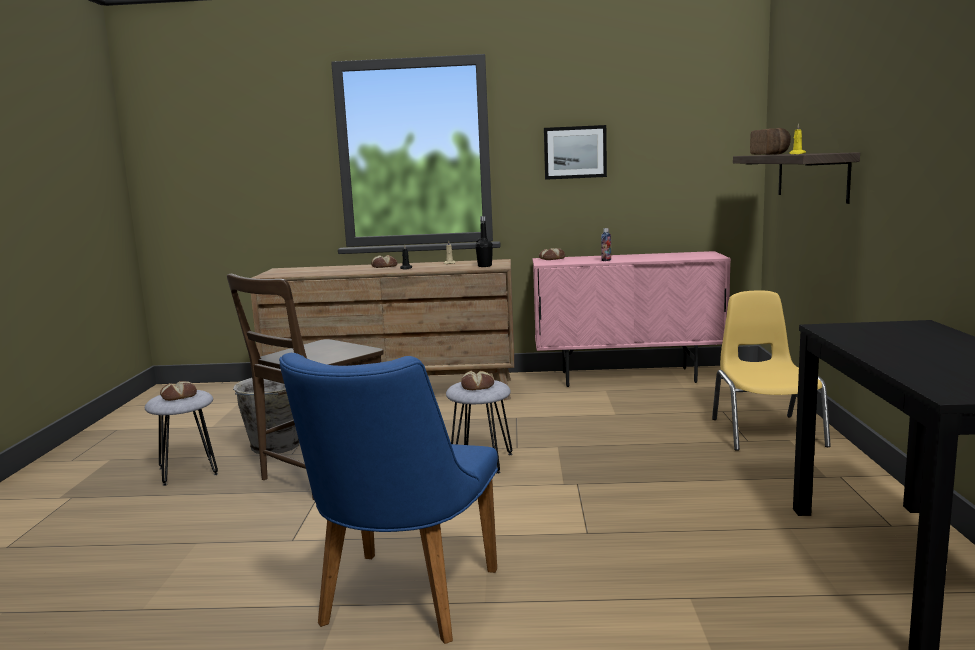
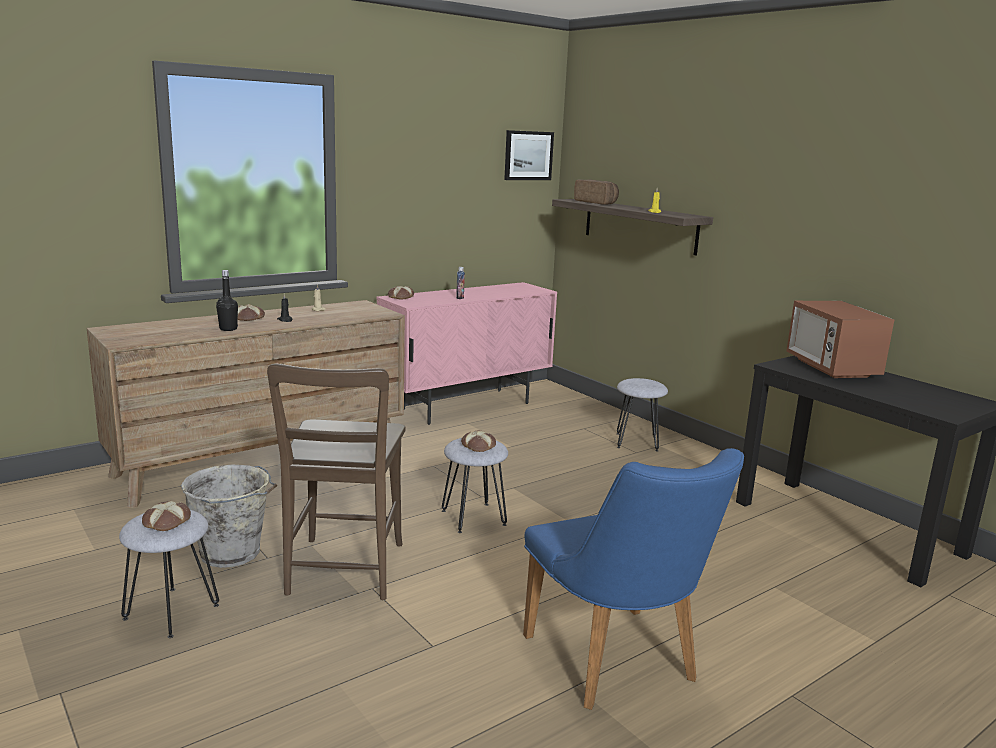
camera: 40 degrees left, 5 degrees up
(484, 266) = (369, 312): black bottle -> black bottle (228, 329)
(575, 152) = (415, 187): picture -> picture (528, 155)
(765, 432) = (637, 442): yellow chair -> grey stool
(909, 335) = (831, 368): none -> microwave

